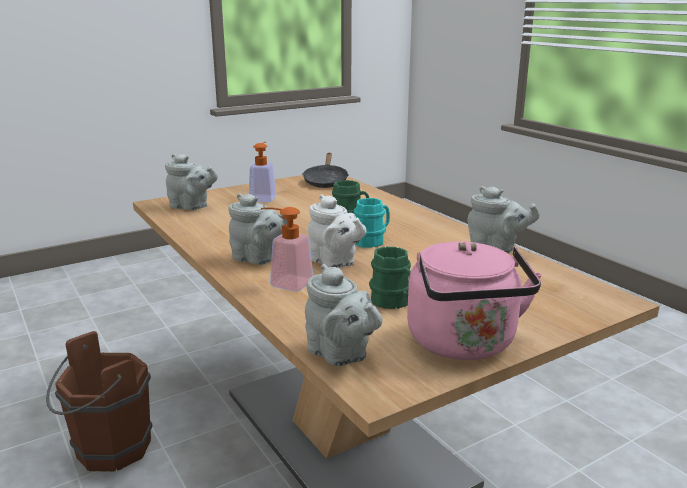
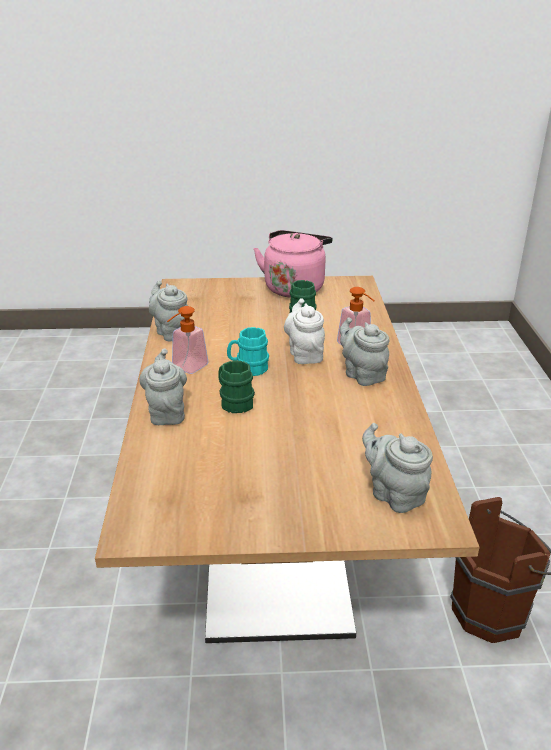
camera: 150 degrees left, 10 degrees up
(264, 197) = (285, 488): soap dispenser -> soap dispenser (186, 368)
(325, 181) = (158, 510): black frying pan -> none
(340, 355) = (361, 298): grey teapot -> grey teapot (166, 412)

